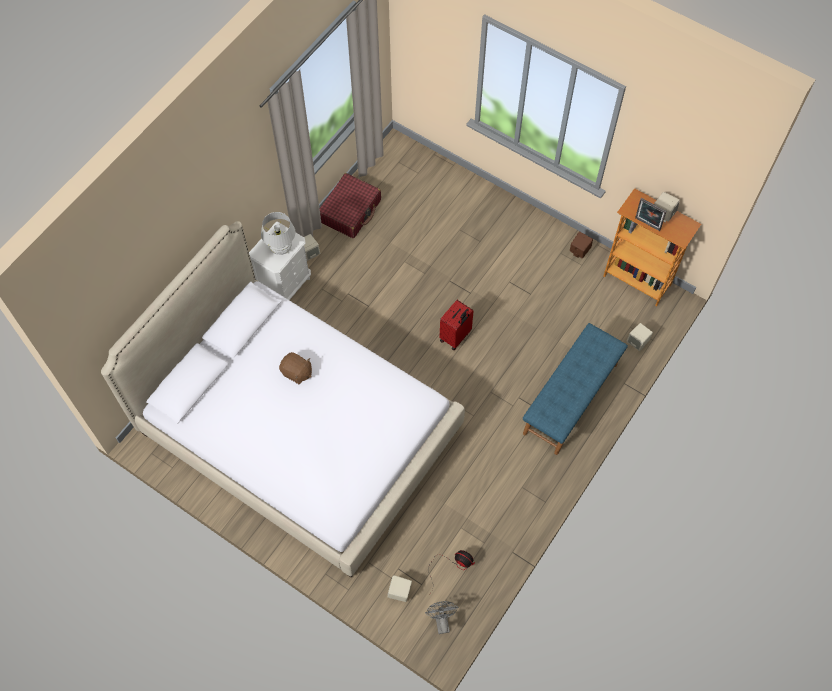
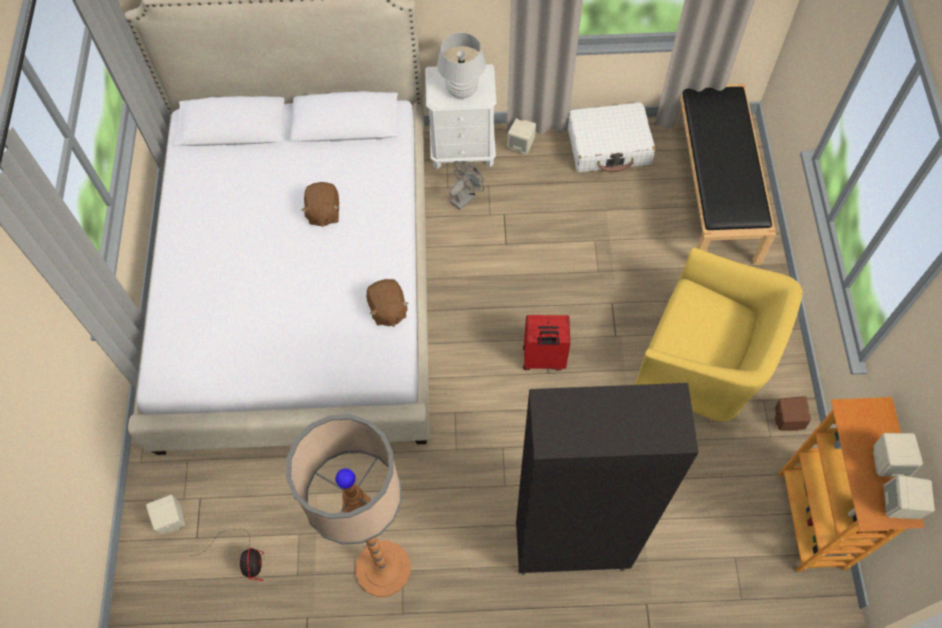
camera: 55 degrees right, 0 degrees up
(350, 211) = (609, 146): red suitcase -> white suitcase
(389, 379) = (387, 310): none -> brown plush toy
(423, 183) = (714, 191): none -> black bench
(441, 620) = (164, 591): grey fan -> grey fan (465, 196)
(513, 496) = (382, 568): none -> floor lamp
(518, 263) = (704, 361): none -> yellow armchair
(571, 399) = (569, 550): blue bench -> black cabinet
(637, 342) = (720, 581): beige speaker -> beige speaker (899, 505)
(647, 225) = (848, 452): picture frame -> none

